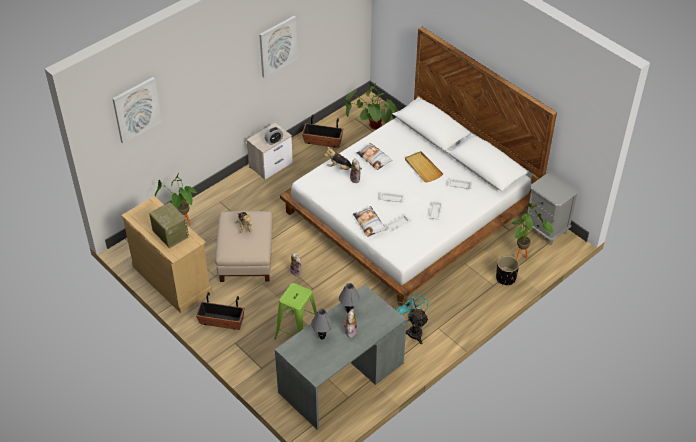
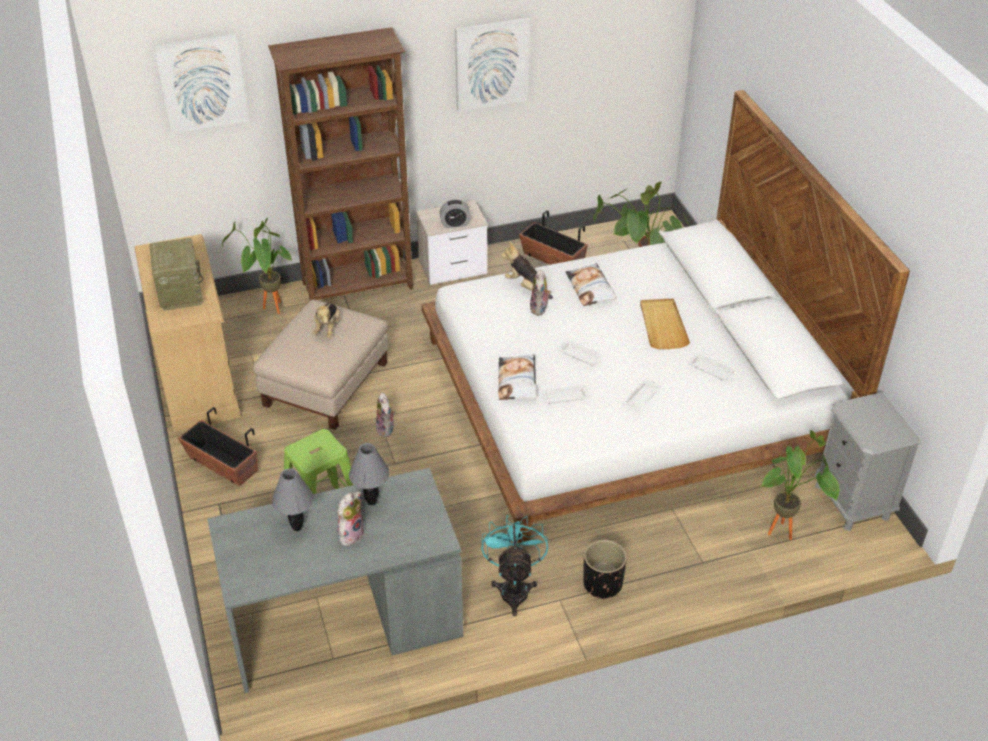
camera: 25 degrees right, 5 degrees down
(225, 193) = (359, 286): none -> brown bookcase
(506, 278) = (732, 558): black planter -> black planter (602, 584)

